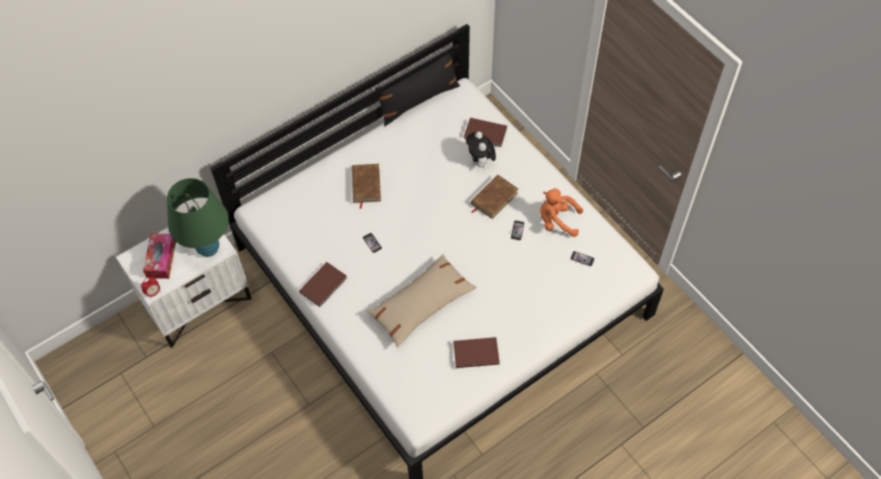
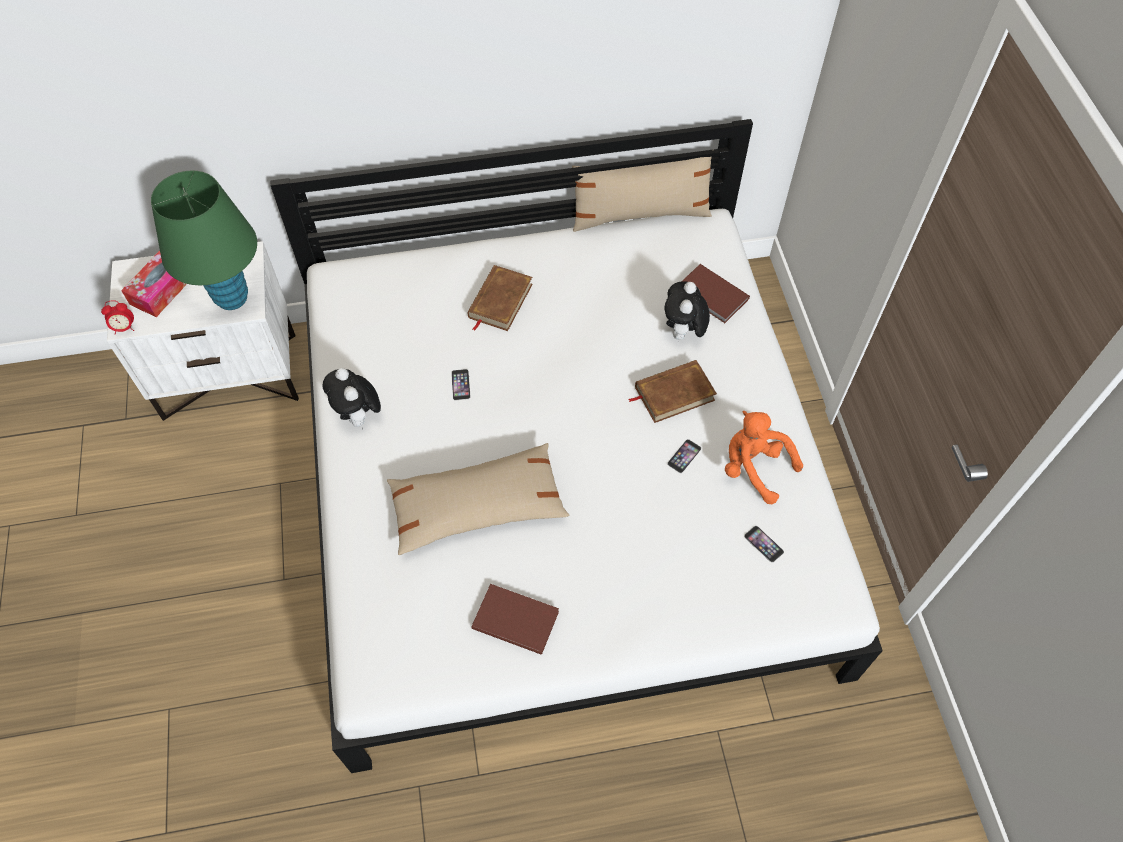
camera: 25 degrees right, 0 degrees up
(324, 285) = (359, 416): brown book -> plush toy
(418, 100) = (640, 215): black pillow -> beige pillow

